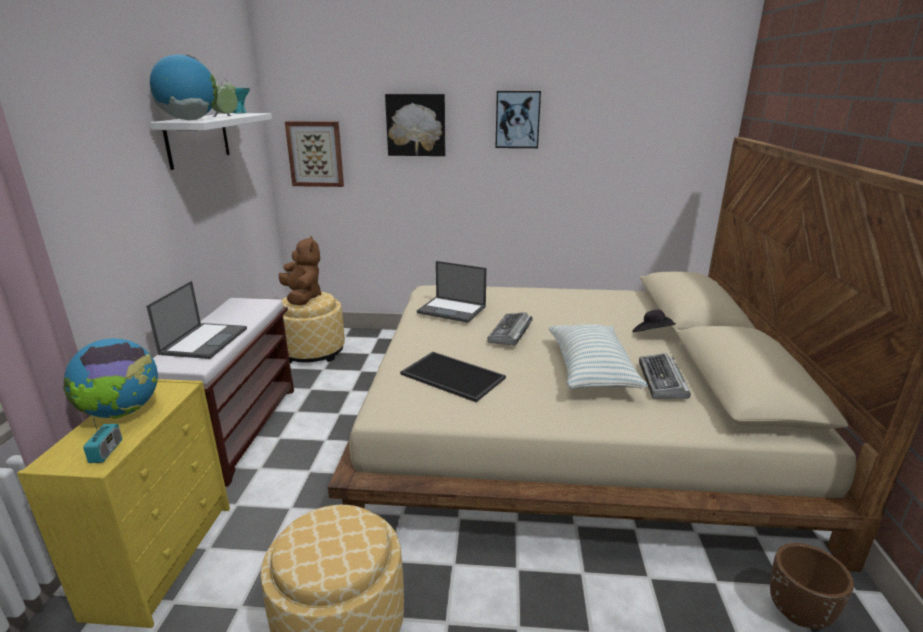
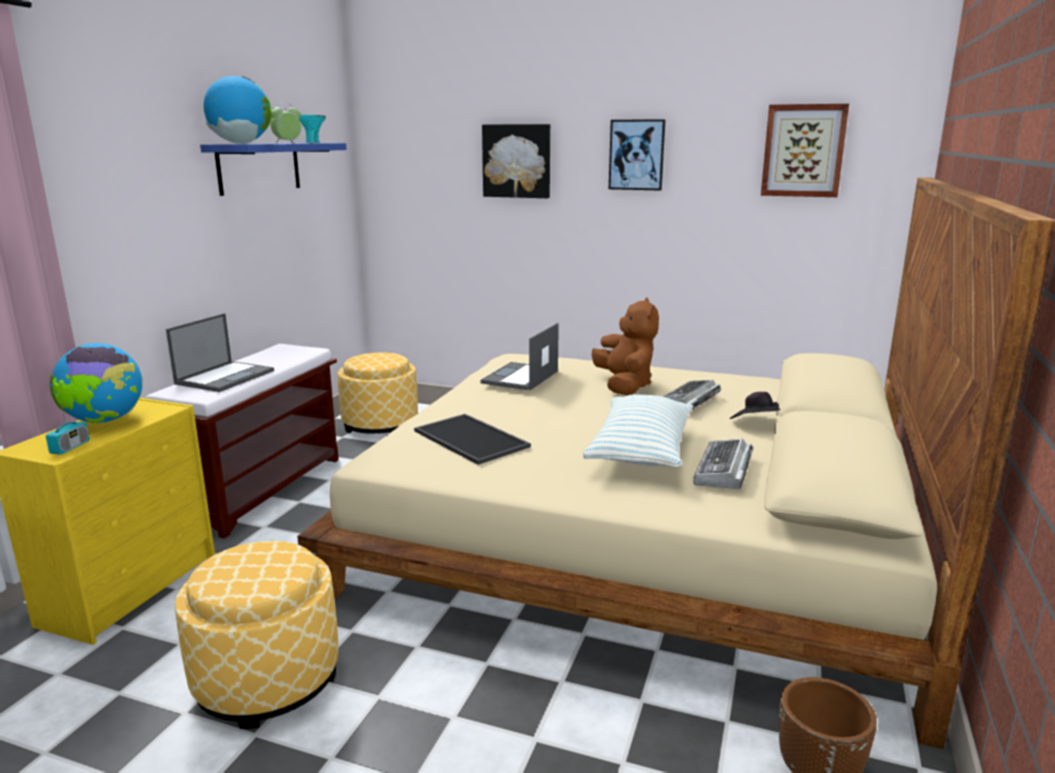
camera: 15 degrees right, 5 degrees down
(198, 139) = (259, 167): white shelf -> blue shelf
(302, 297) = (372, 358): brown plush toy -> brown plush toy (624, 386)
(315, 154) = (405, 194): picture -> picture (803, 151)
(452, 310) = (520, 377): laptop -> laptop turned 75 degrees clockwise
(510, 333) = (571, 406): keyboard -> keyboard (688, 401)

